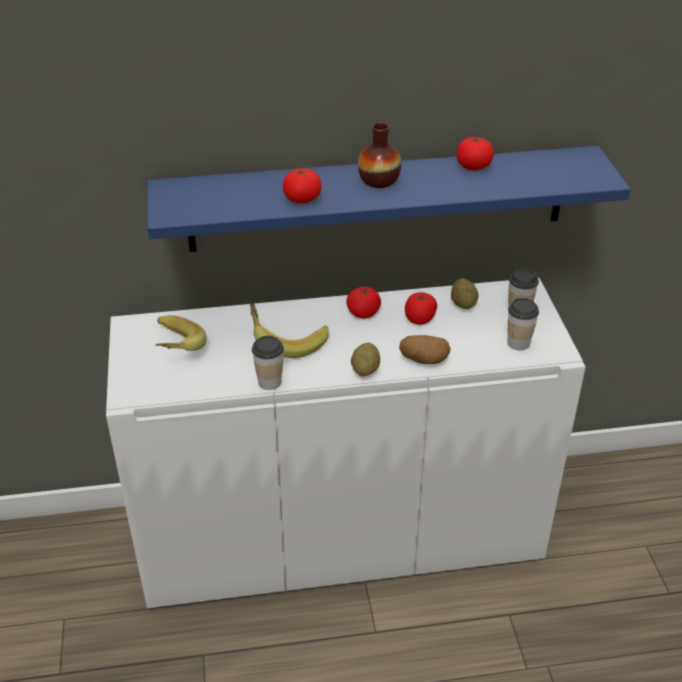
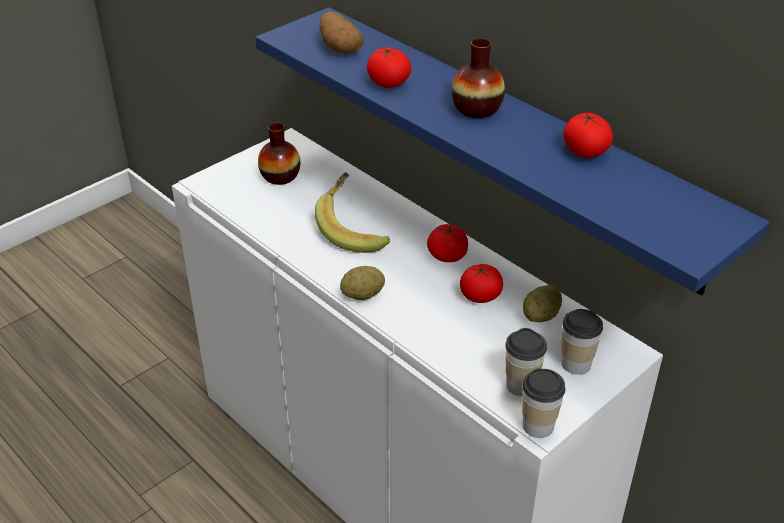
camera: 55 degrees right, 0 degrees up
(173, 349) = (280, 176): banana -> vase
(269, 381) = (289, 246): cup -> cup (538, 426)
(423, 360) = (418, 326): potato -> potato (339, 47)

